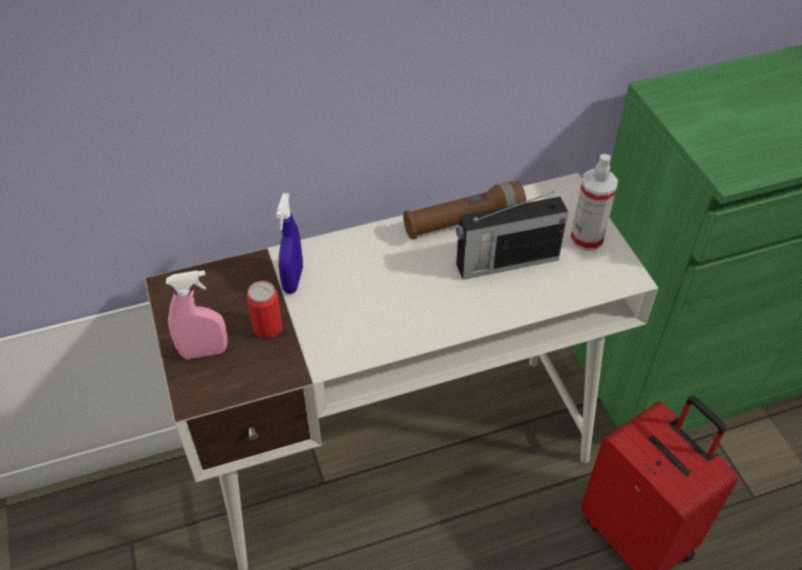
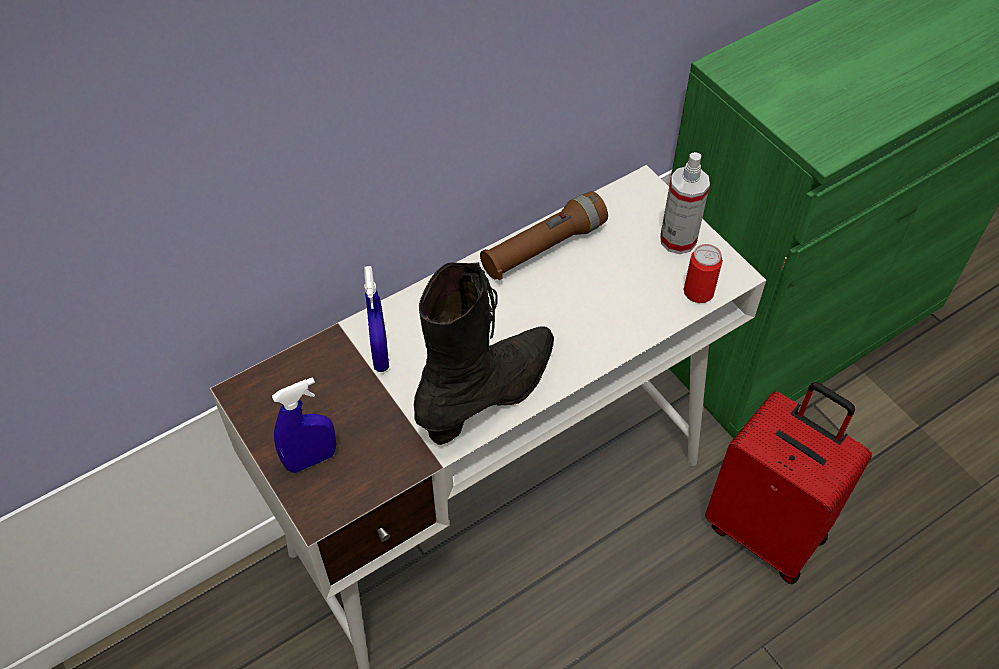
camera: 15 degrees left, 5 degrees up
(204, 352) = (311, 459): pink spray bottle -> blue spray bottle
(267, 327) = (371, 415): can -> can (698, 292)
(375, 333) = (490, 395): none -> black boot
(505, 262) = (602, 284): radio -> none

